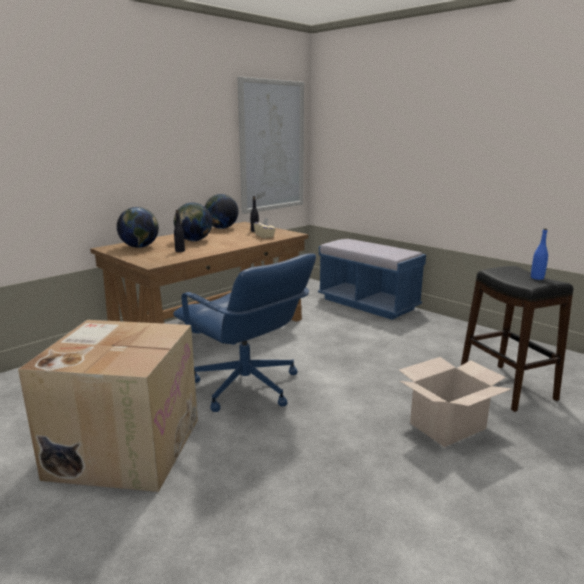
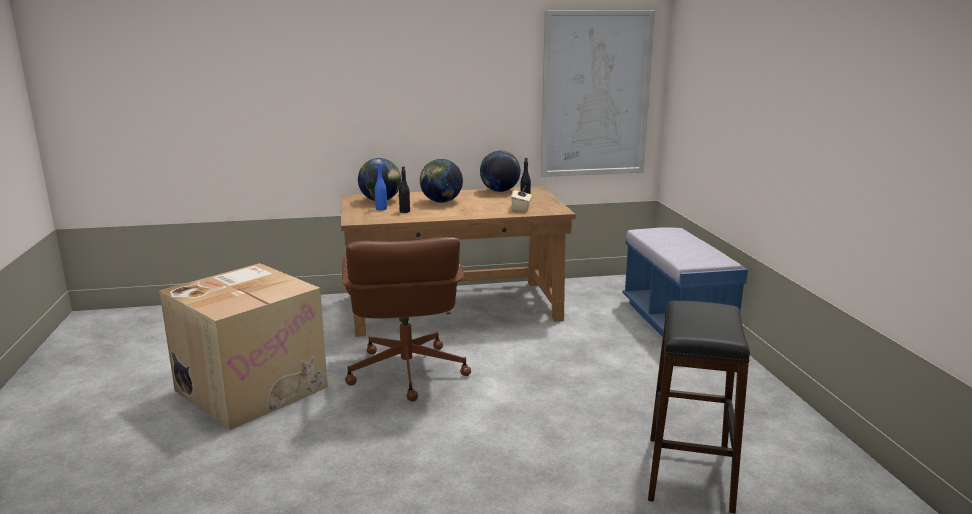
camera: 35 degrees right, 0 degrees up
(246, 387) = (406, 373): blue office chair -> brown office chair
(448, 426) = (541, 482): cardboard box -> none
(537, 278) = (715, 327): blue bottle -> blue bottle (381, 209)

